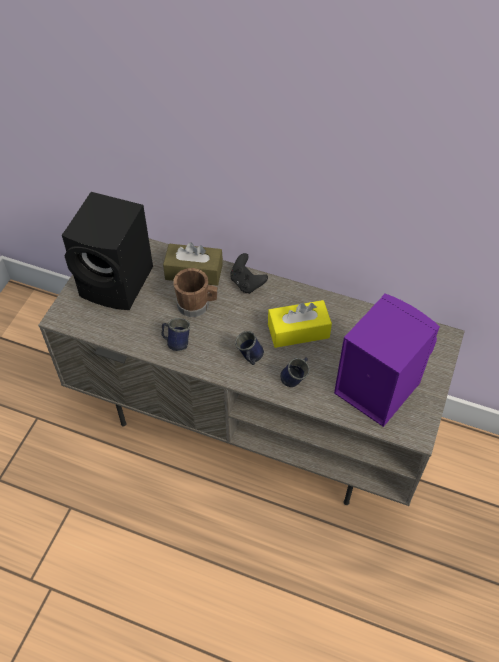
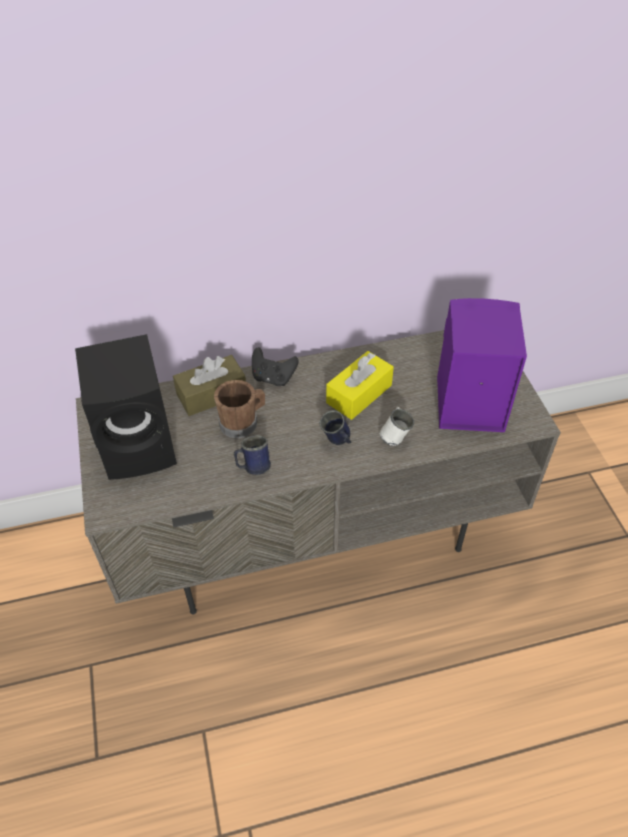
camera: 35 degrees left, 5 degrees down
(295, 379) = (395, 435): blue mug -> white mug

